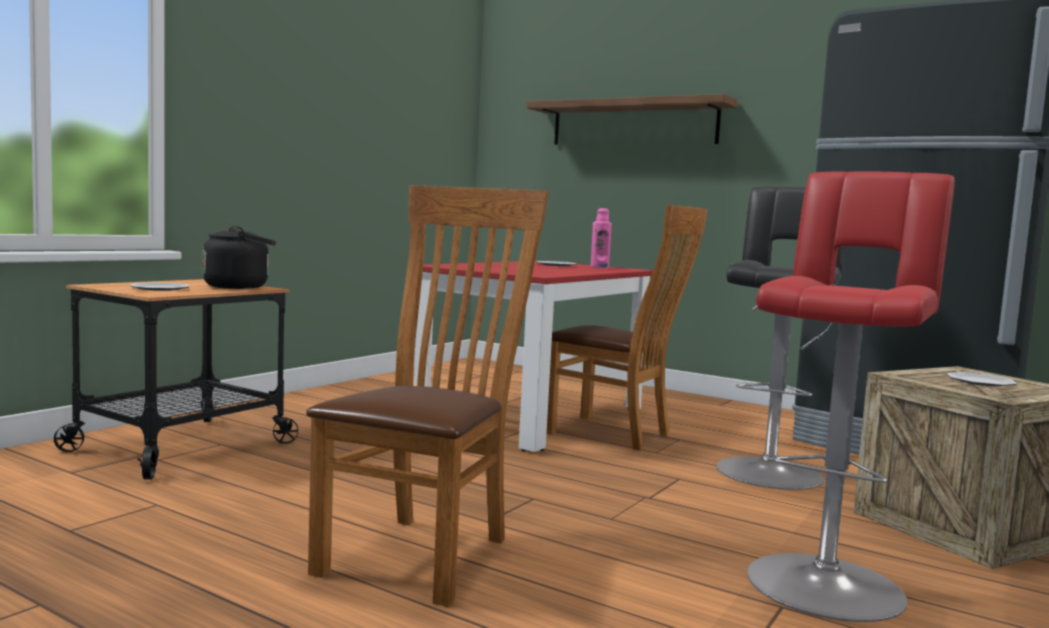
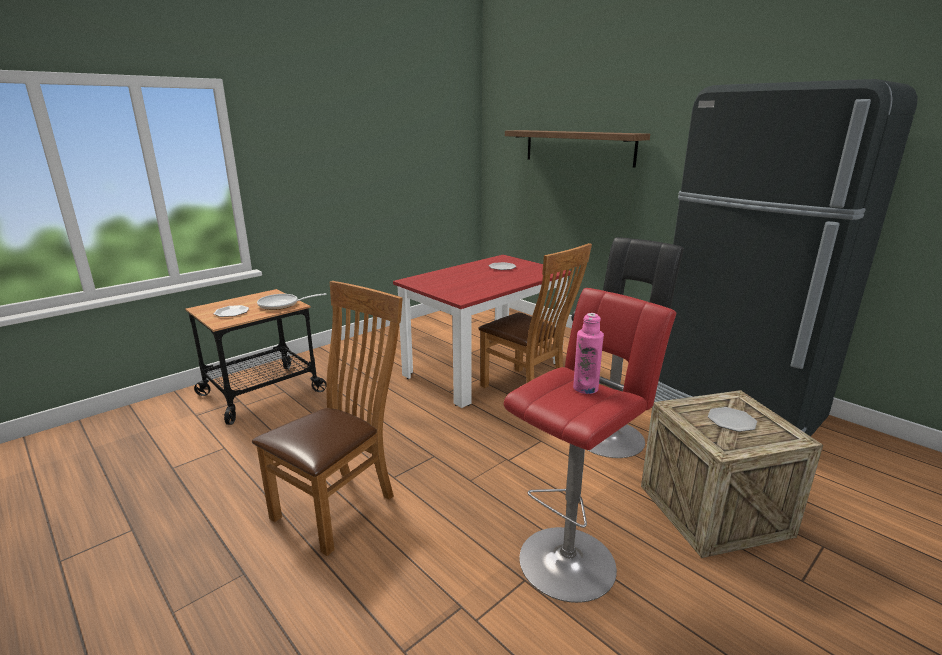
camera: 15 degrees right, 15 degrees up
(240, 287) = (282, 305): black kettle -> frying pan
(599, 267) = (531, 269): pink bottle -> pink bottle (585, 388)

